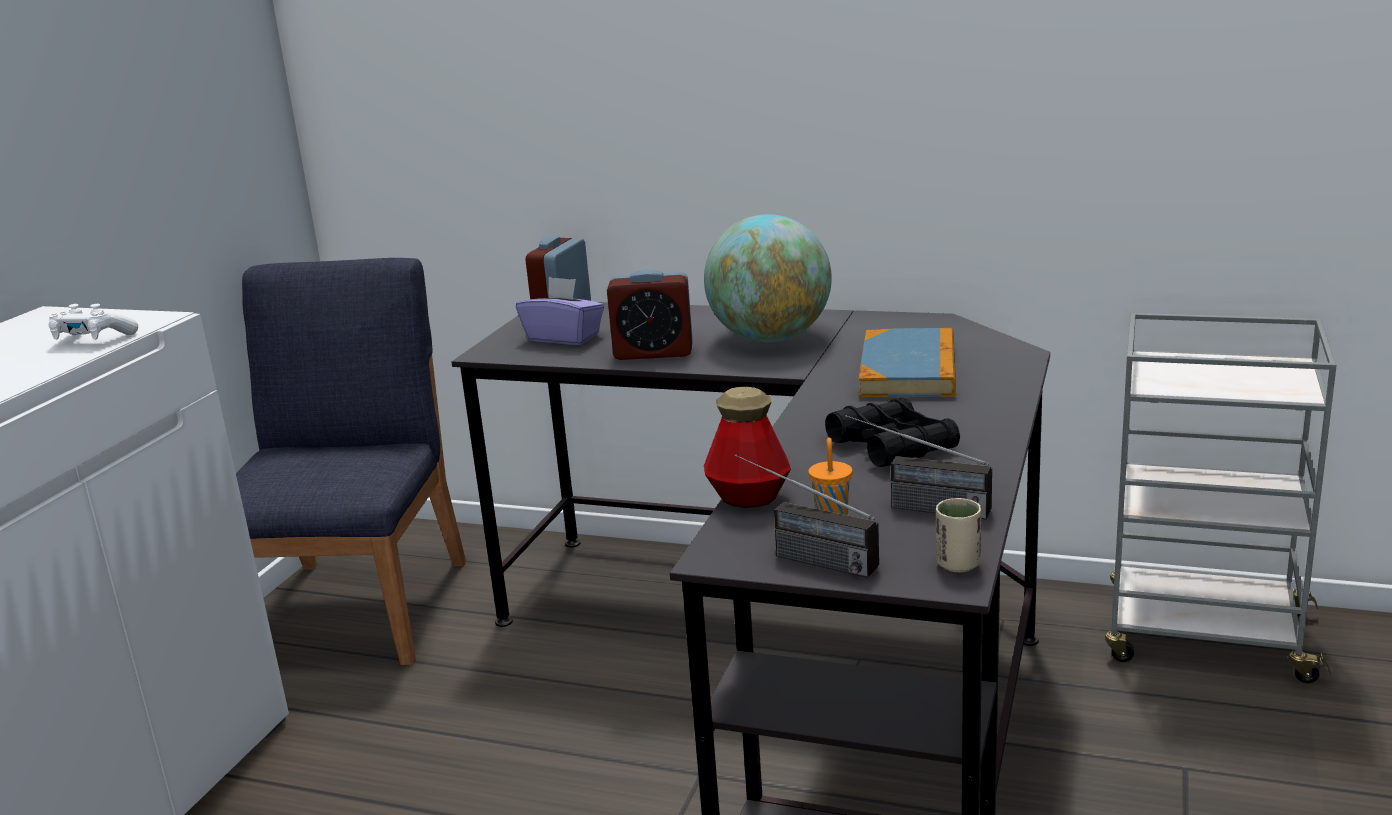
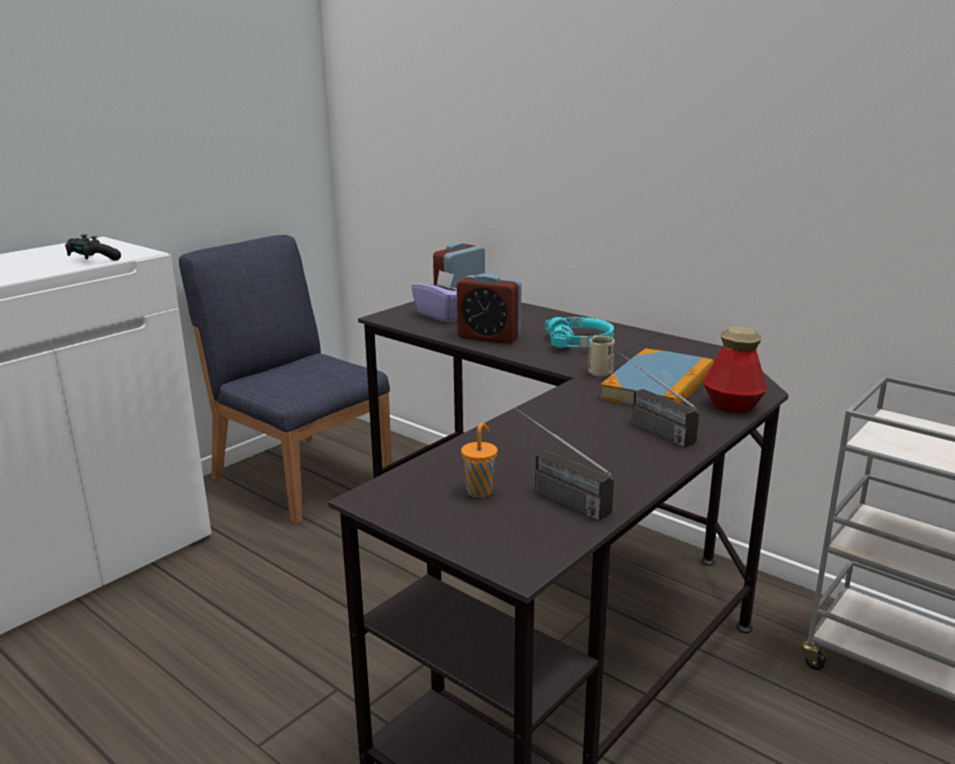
camera: 20 degrees right, 0 degrees up
(93, 340) = (93, 260): white game controller -> black game controller
(358, 609) = (301, 476): blue chair -> blue chair turned 75 degrees counterclockwise
(748, 497) = (440, 457): bottle -> bottle (732, 406)
(771, 339) = (580, 342): globe -> turquoise headphones
(800, 557) = (428, 514): radio -> radio (647, 427)
(892, 446) = (585, 443): black binoculars -> none
(958, 564) = (538, 553): beige cup -> beige cup (600, 373)

